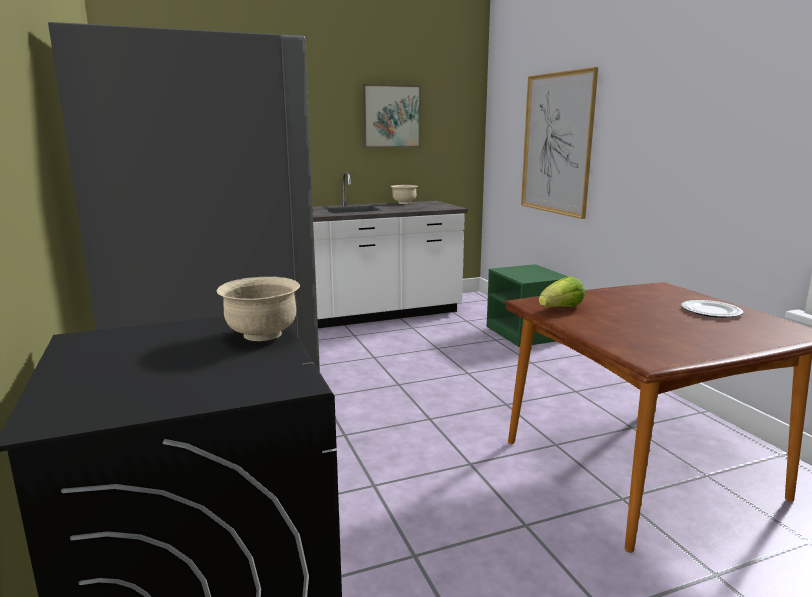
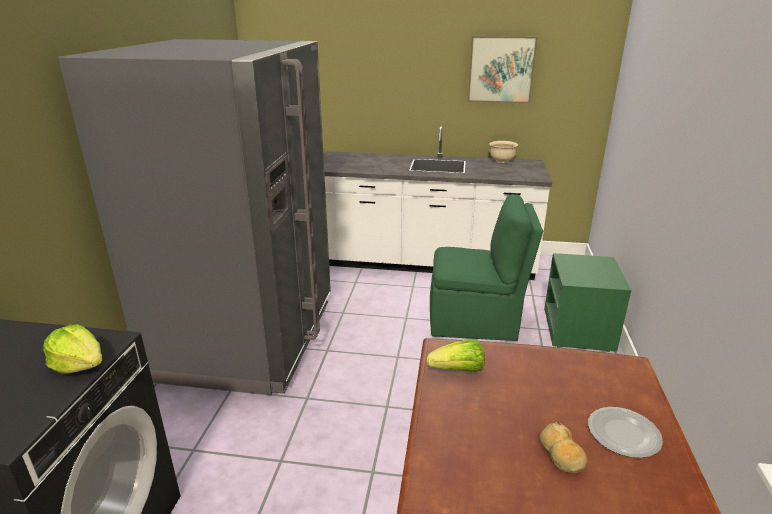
camera: 30 degrees right, 10 degrees up
(262, 335) = (80, 365): beige bowl -> lettuce
(439, 346) = (475, 321): none -> green chair
(557, 144) = (653, 130): picture -> none
(694, 326) = (561, 455): none -> bread

